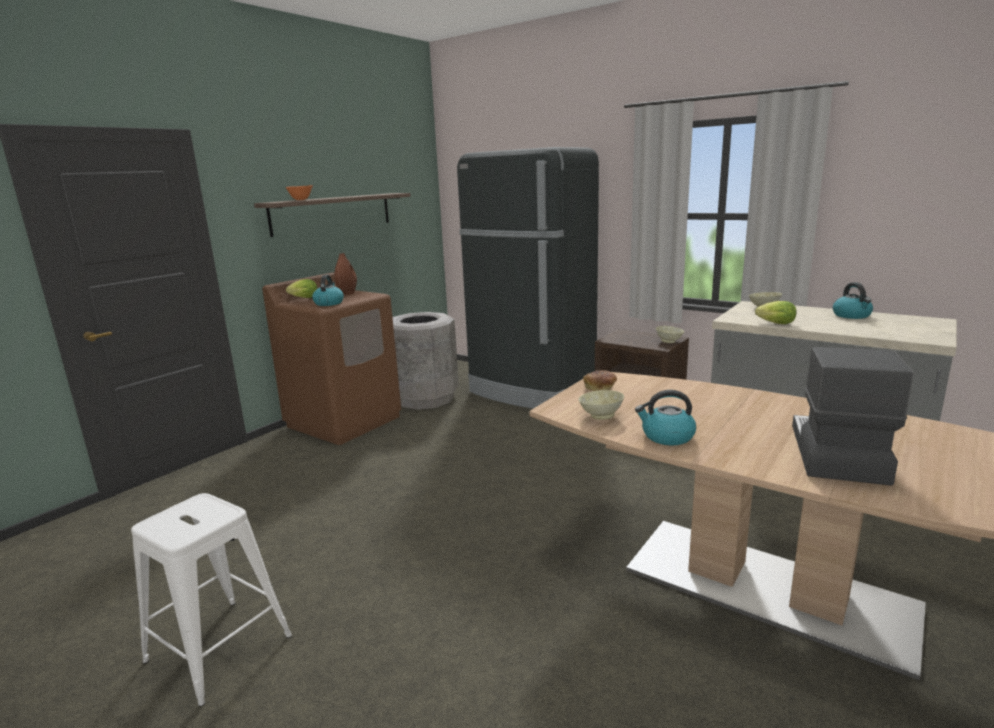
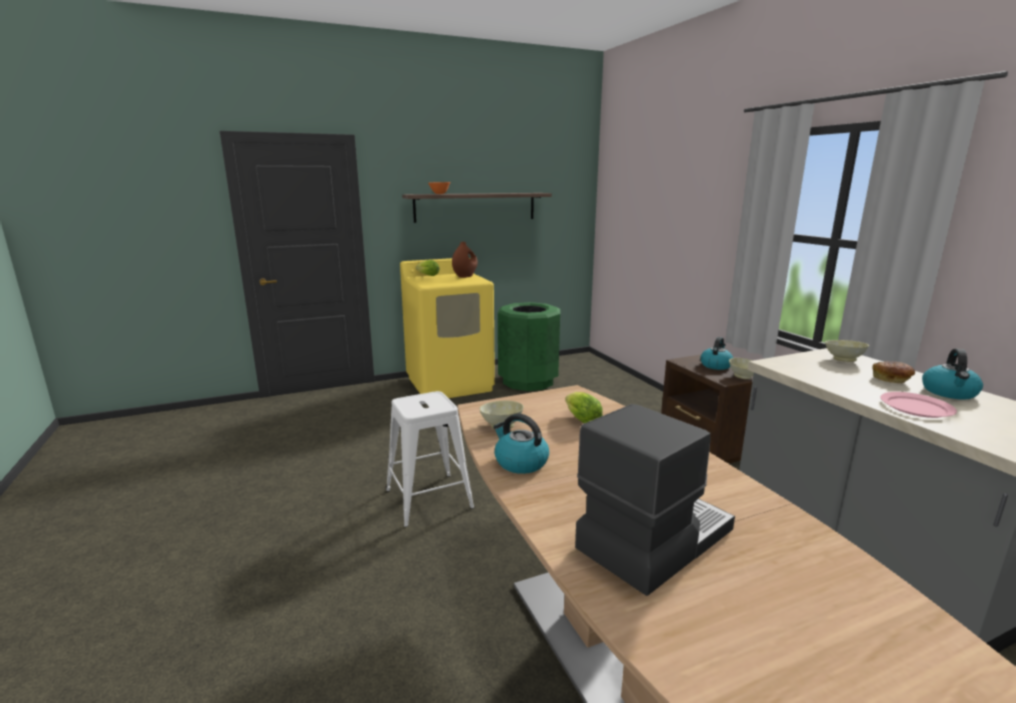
camera: 30 degrees right, 0 degrees up
(219, 648) = (208, 517): white stool -> white stool (429, 499)
(329, 303) = (436, 282): kettle -> kettle (716, 365)
(344, 421) = (450, 384): brown washing machine -> yellow washing machine
(425, 398) = (528, 381): grey trash can -> green trash can
(532, 391) = (626, 397): black fridge -> none
(600, 388) = (548, 401): bread -> bread (891, 380)
(774, 323) = (816, 379): lettuce -> lettuce (580, 419)
(854, 328) = (917, 407): none -> pink plate

